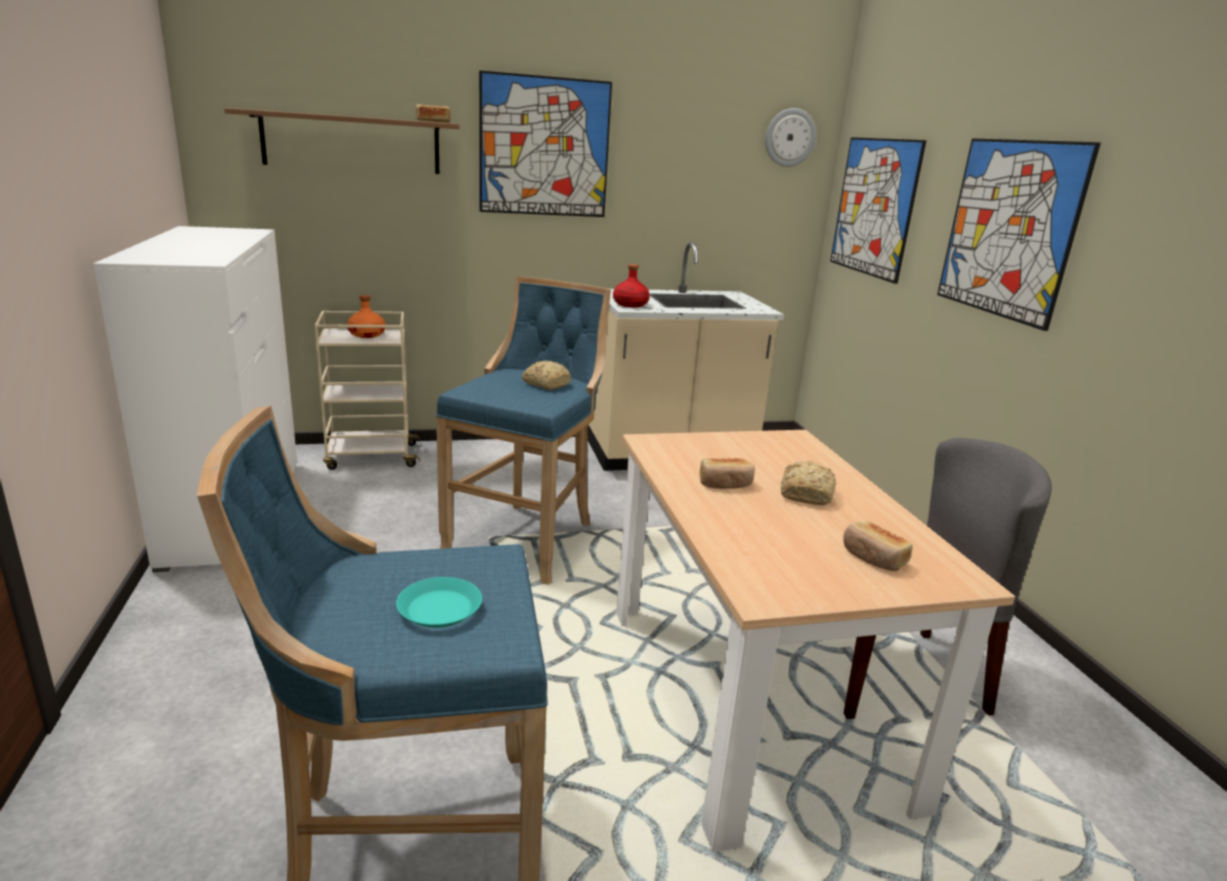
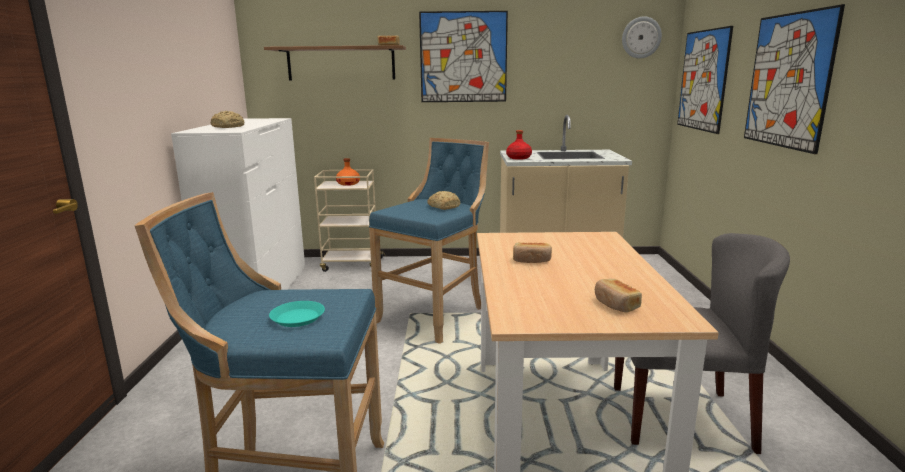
camera: 15 degrees right, 5 degrees down
(807, 494) = (590, 267): bread -> bread (229, 127)

